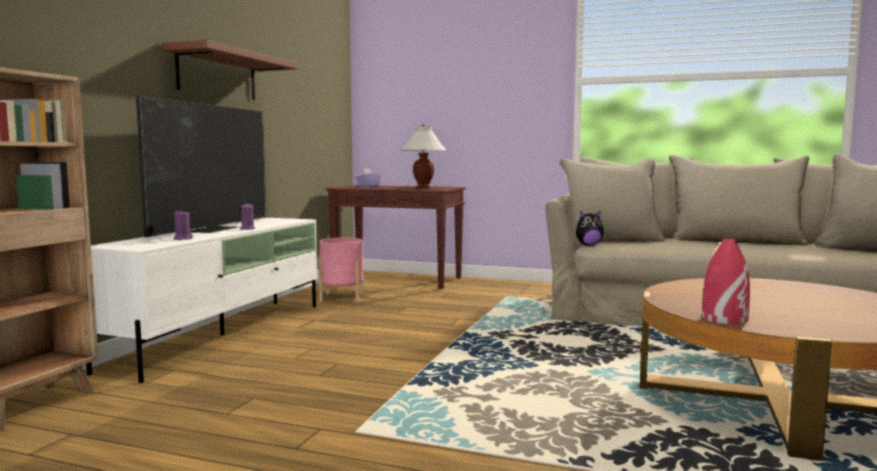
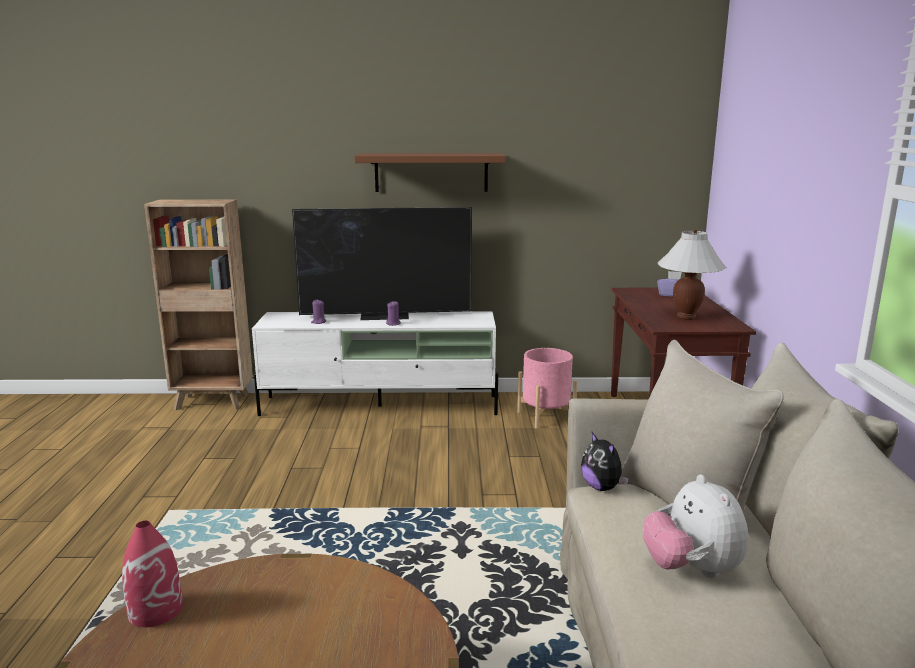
camera: 70 degrees right, 10 degrees up
(680, 244) = (691, 569): none -> plush toy

